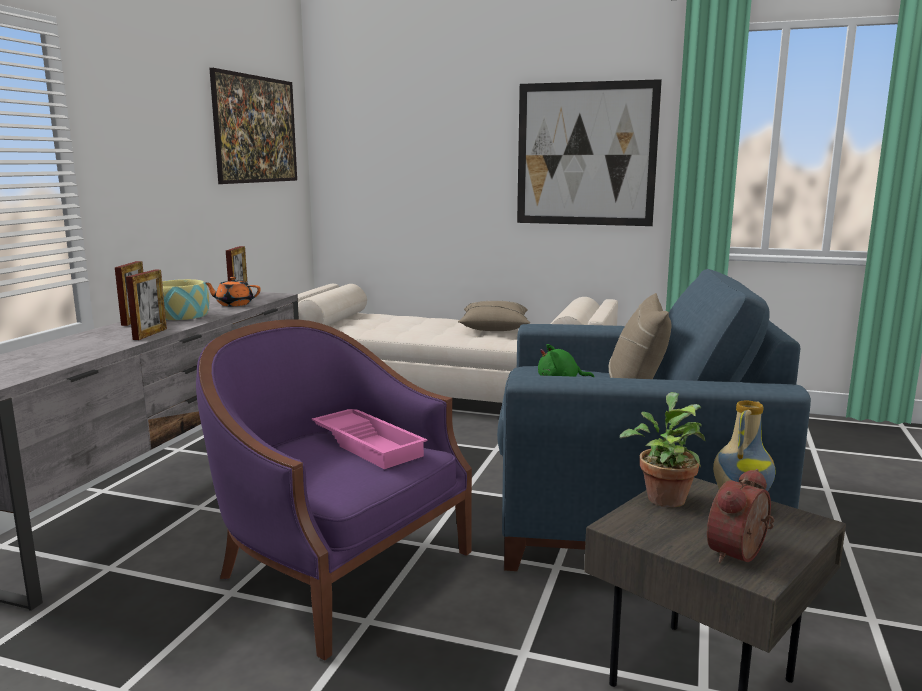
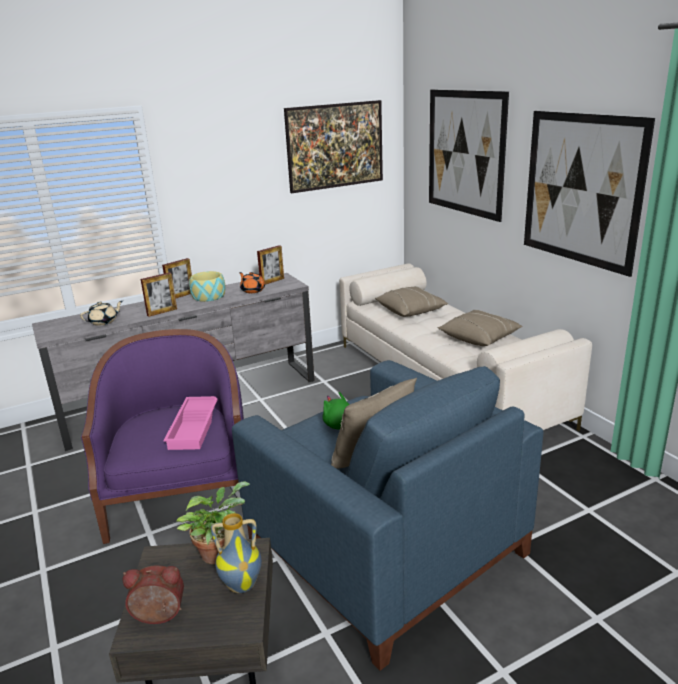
camera: 45 degrees right, 10 degrees up
(70, 354) = (104, 322): none -> beige teapot
(385, 324) = (411, 311): none -> beige pillow
(419, 138) = (465, 153): none -> picture

